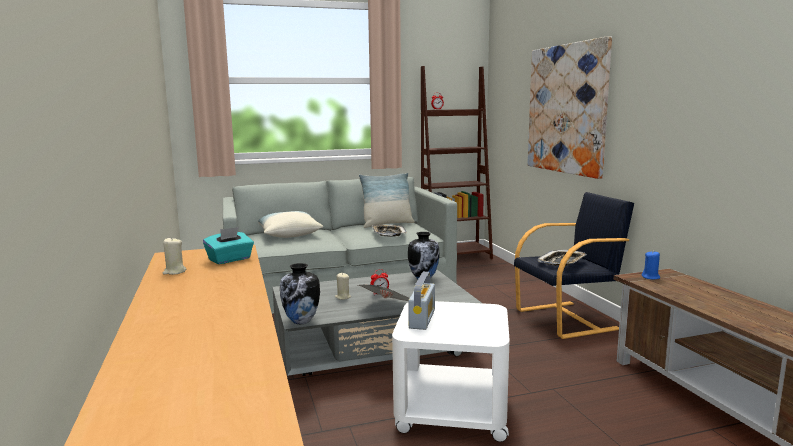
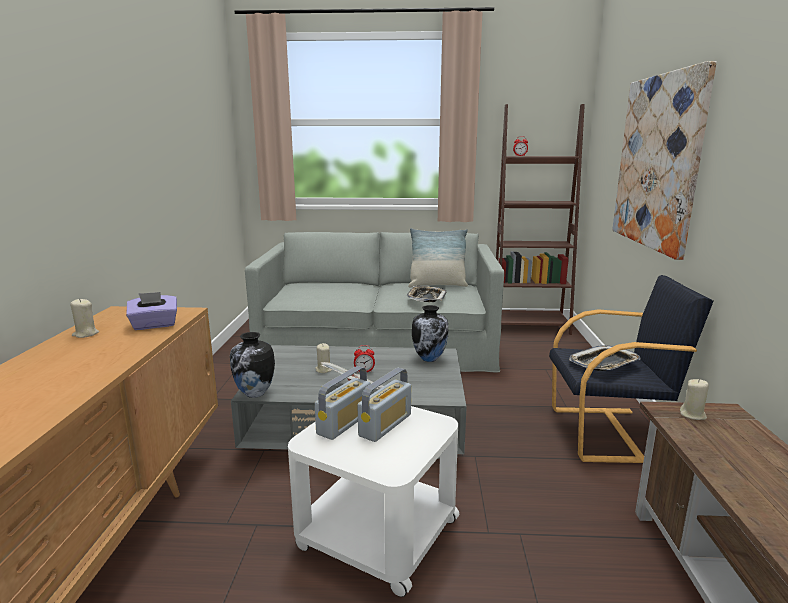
camera: 20 degrees right, 5 degrees up
(230, 259) = (154, 325): turquoise tissue box -> purple tissue box
(288, 234) = (327, 287): pillow -> none
(454, 315) = (385, 425): none -> radio
(650, 277) = (693, 415): blue candle -> beige candle

